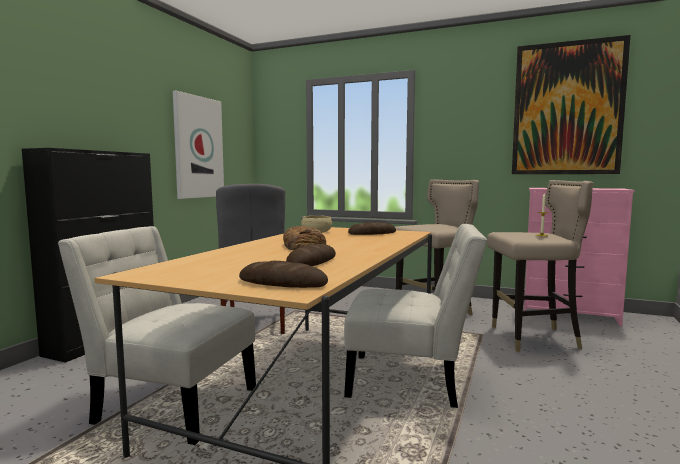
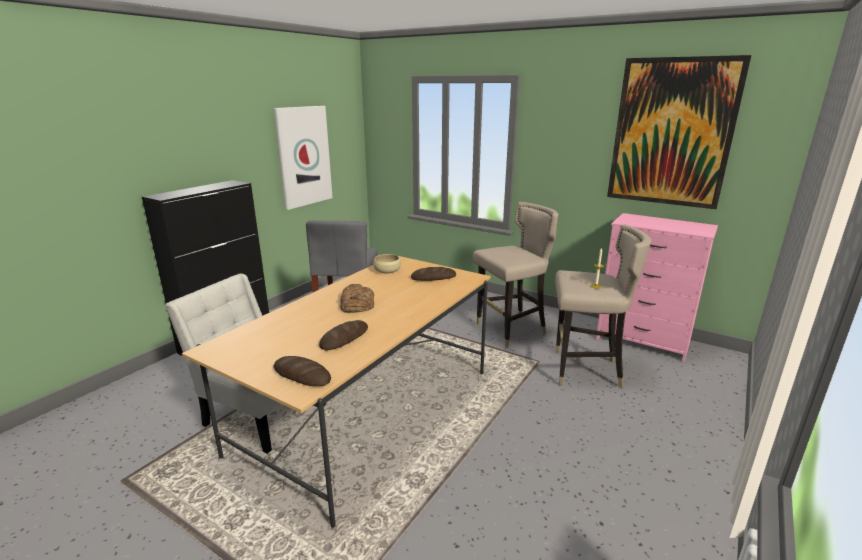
camera: 10 degrees right, 15 degrees up
(411, 380) = (449, 409): white chair -> none

